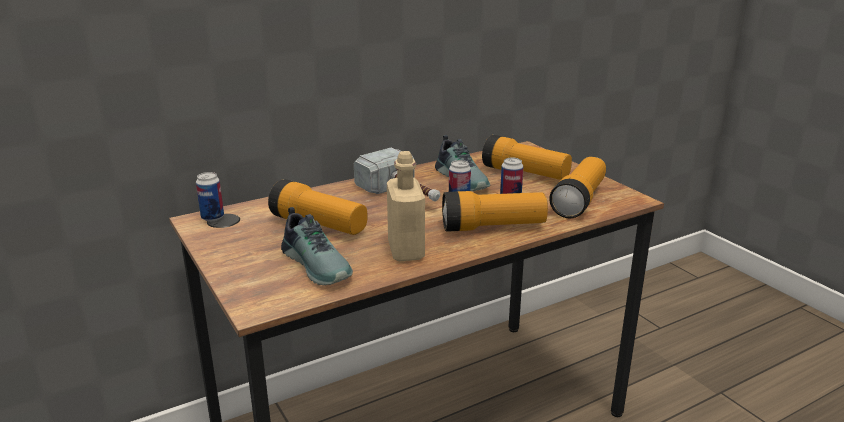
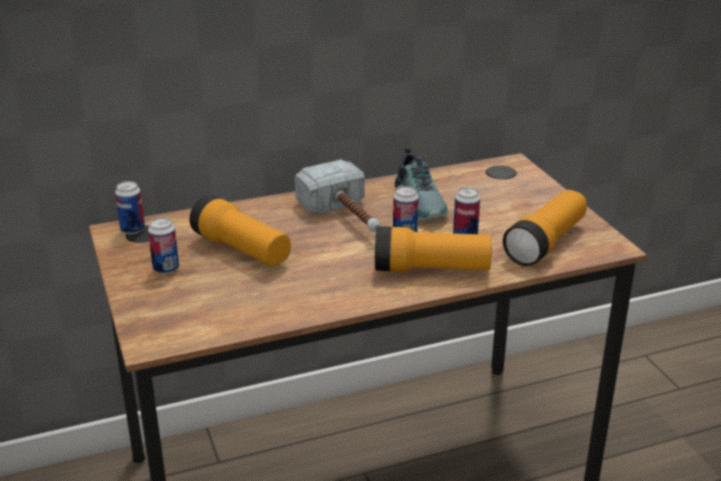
camera: 10 degrees right, 5 degrees up
(253, 246) = (166, 269): none -> can
(318, 264) = (226, 298): shoe -> none
(406, 250) = (324, 290): beige bottle -> none
(525, 174) = (498, 200): flashlight -> none

